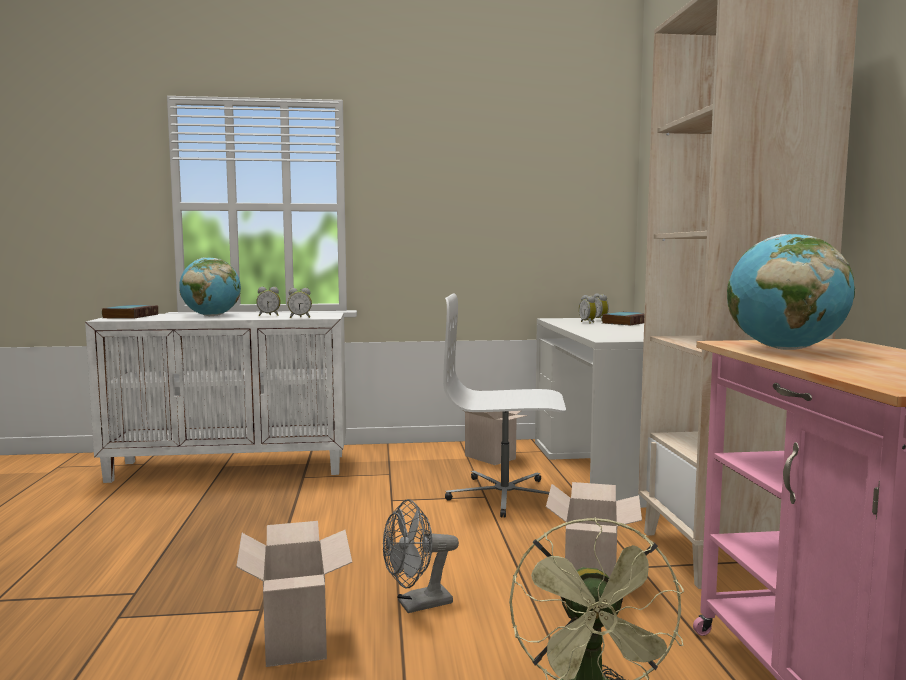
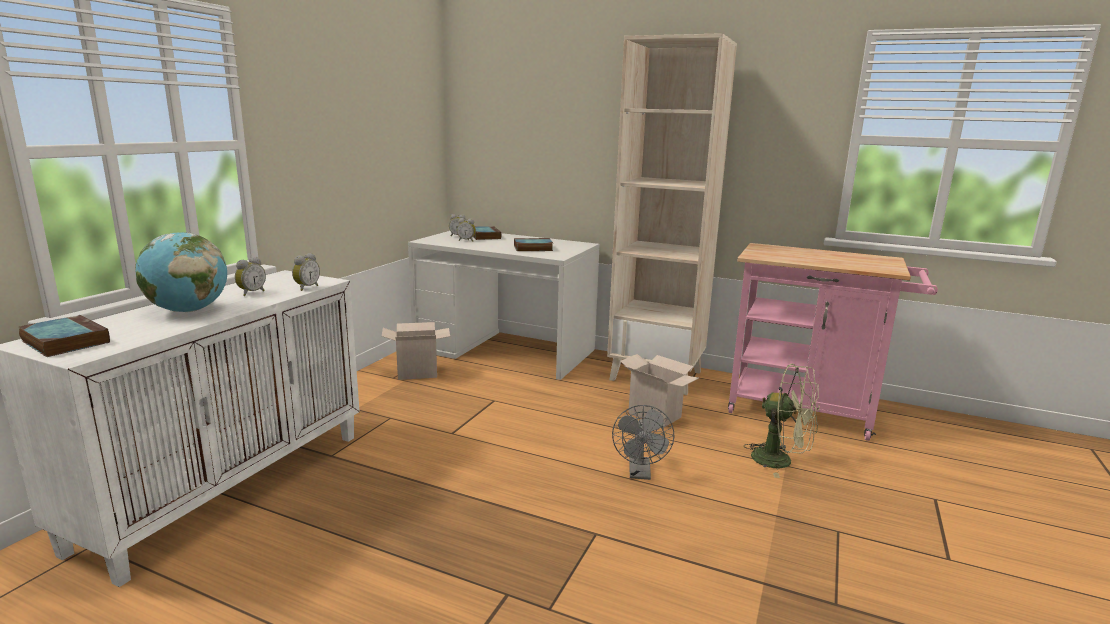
camera: 60 degrees left, 10 degrees up
(298, 642) = (656, 528): cardboard box -> none
(505, 496) = (502, 394): white office chair -> none
(619, 333) = (532, 248): none -> book
(784, 349) = (783, 256): globe -> none

